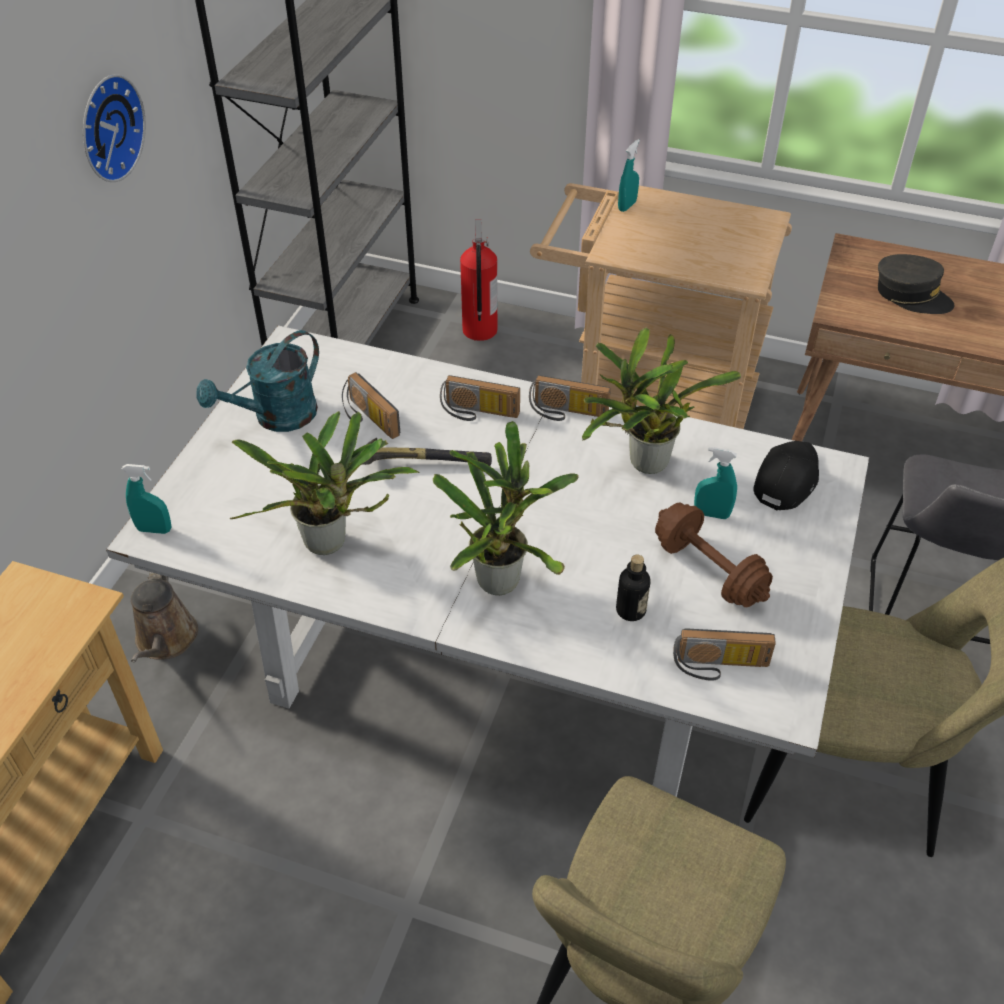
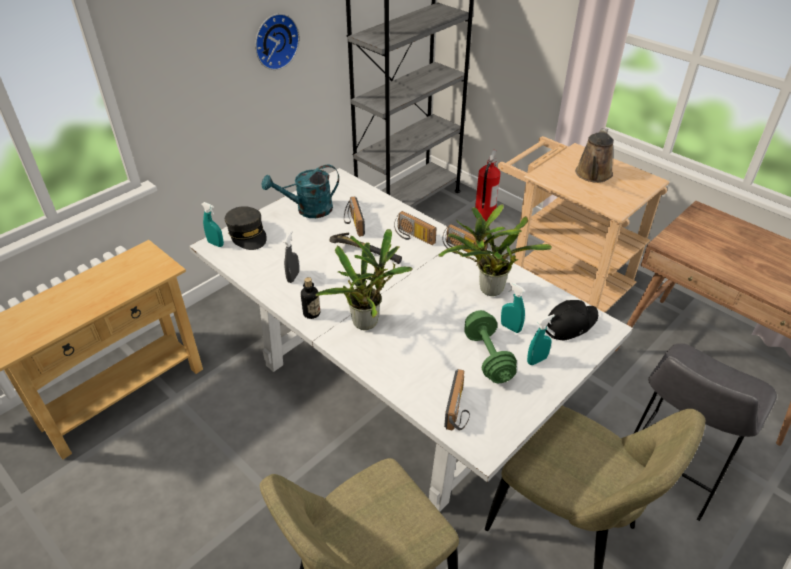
camera: 25 degrees right, 5 degrees down
(165, 640) = (235, 318): brown watering can -> brown watering can (593, 175)
(331, 544) = (293, 277): potted plant -> grey spray bottle
(627, 206) = (567, 154): turquoise spray bottle -> turquoise spray bottle (537, 360)
(630, 610) = (428, 362): bottle -> bottle (311, 313)
(708, 571) = (488, 357): brown dumbbell -> green dumbbell
(720, 667) = (459, 410): radio -> radio turned 105 degrees counterclockwise
(911, 295) = (725, 247): grey cap -> grey cap (247, 234)

